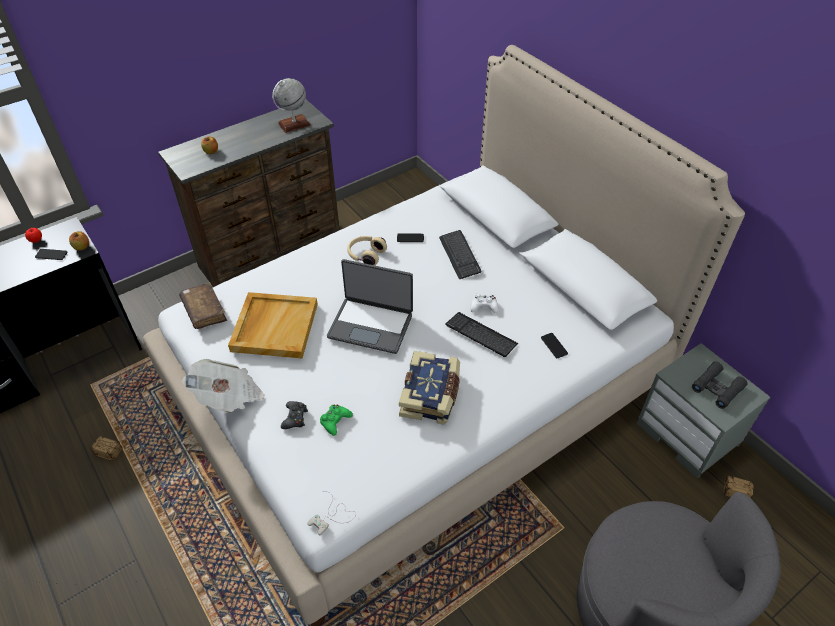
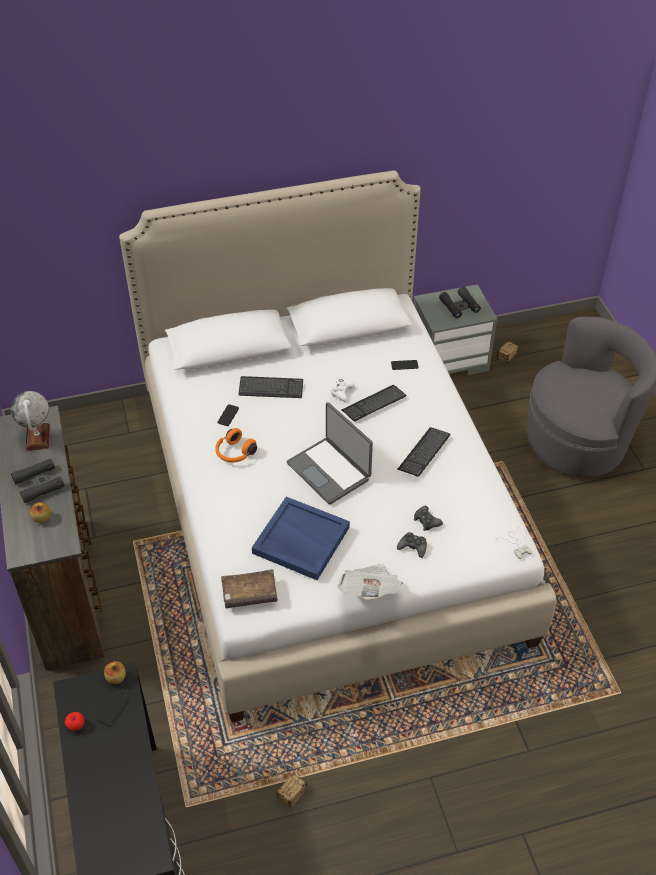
camera: 70 degrees left, 0 degrees up
(245, 139) = (38, 484): none -> black binoculars
(274, 327) = (300, 540): beige tray -> blue tray
(335, 421) = (426, 521): green game controller -> black game controller
(366, 255) = (234, 453): beige headphones -> orange headphones
(371, 325) = (330, 471): laptop -> laptop turned 105 degrees clockwise
(431, 395) = (424, 453): book -> keyboard

